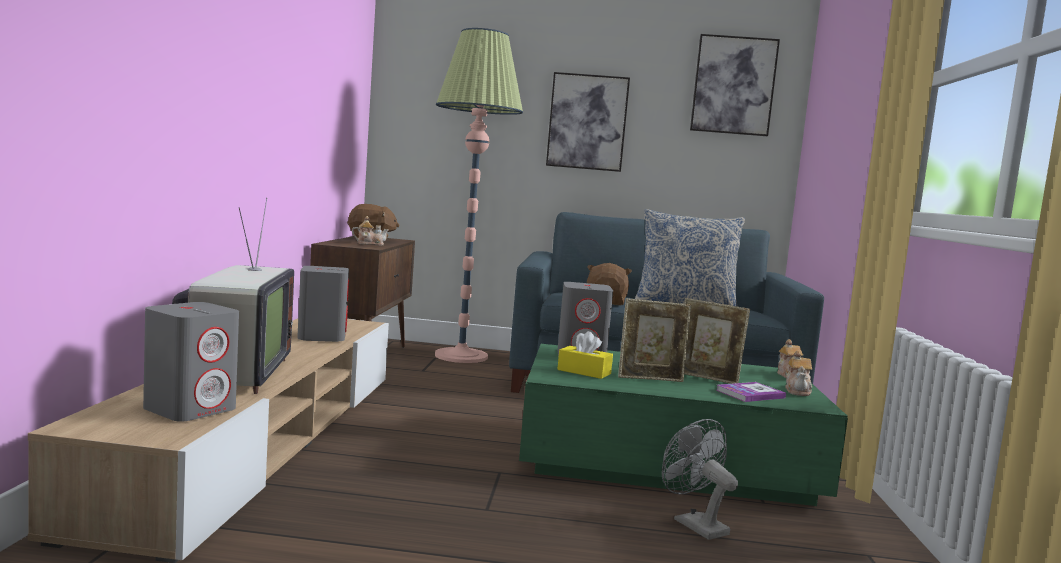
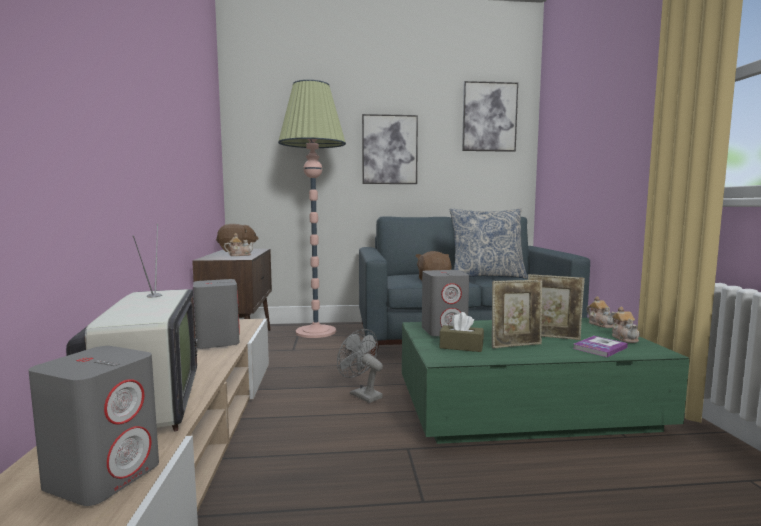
camera: 10 degrees left, 0 degrees up
(584, 372) = (461, 346): yellow tissue box -> brown tissue box
(694, 524) = (600, 476): grey fan -> grey fan (361, 394)

